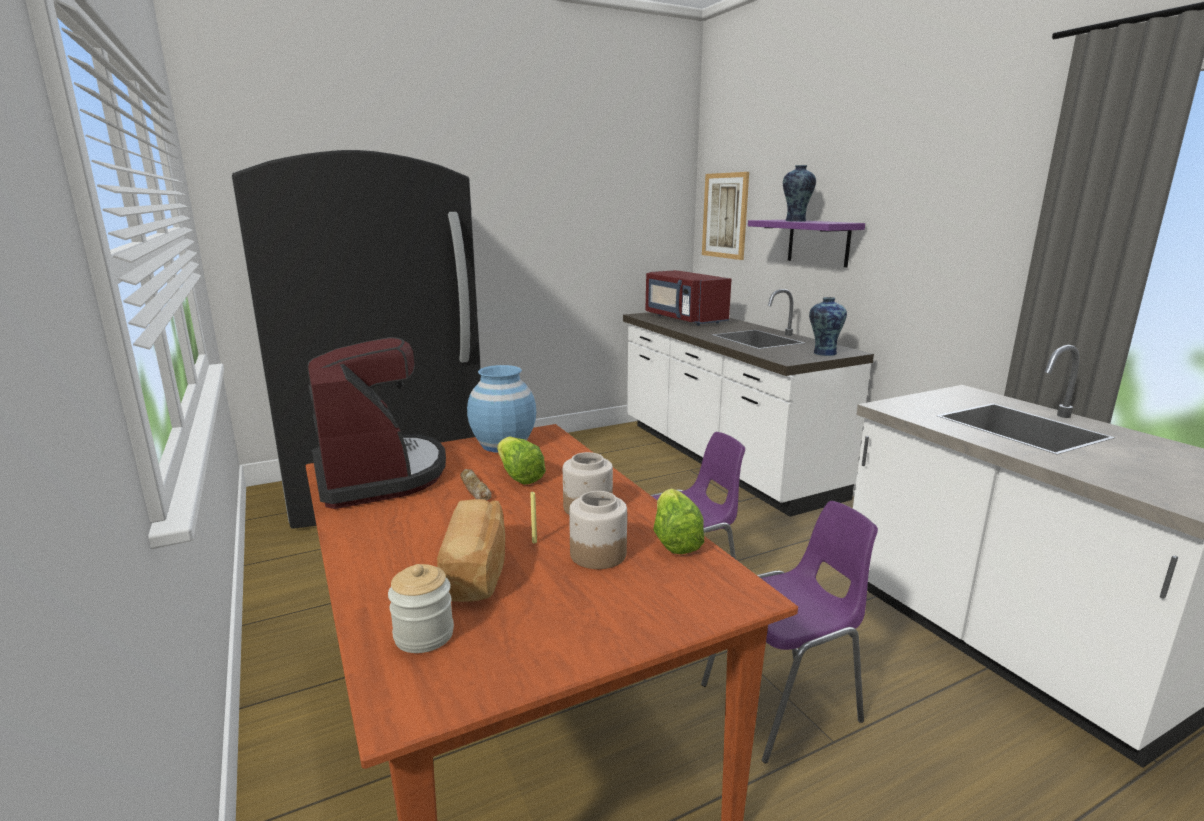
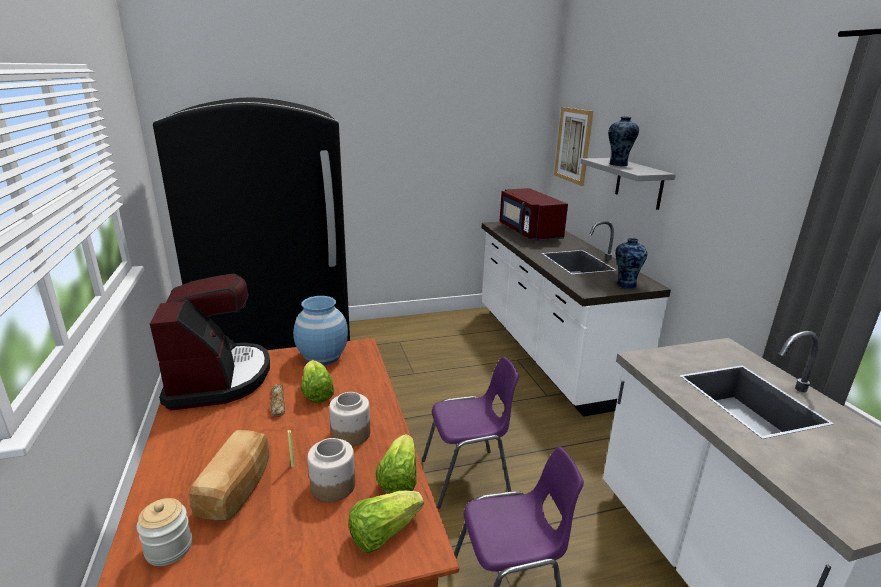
camera: 10 degrees right, 5 degrees up
(690, 588) = (383, 533): none -> lettuce
(818, 242) = (639, 183): purple shelf -> grey shelf

